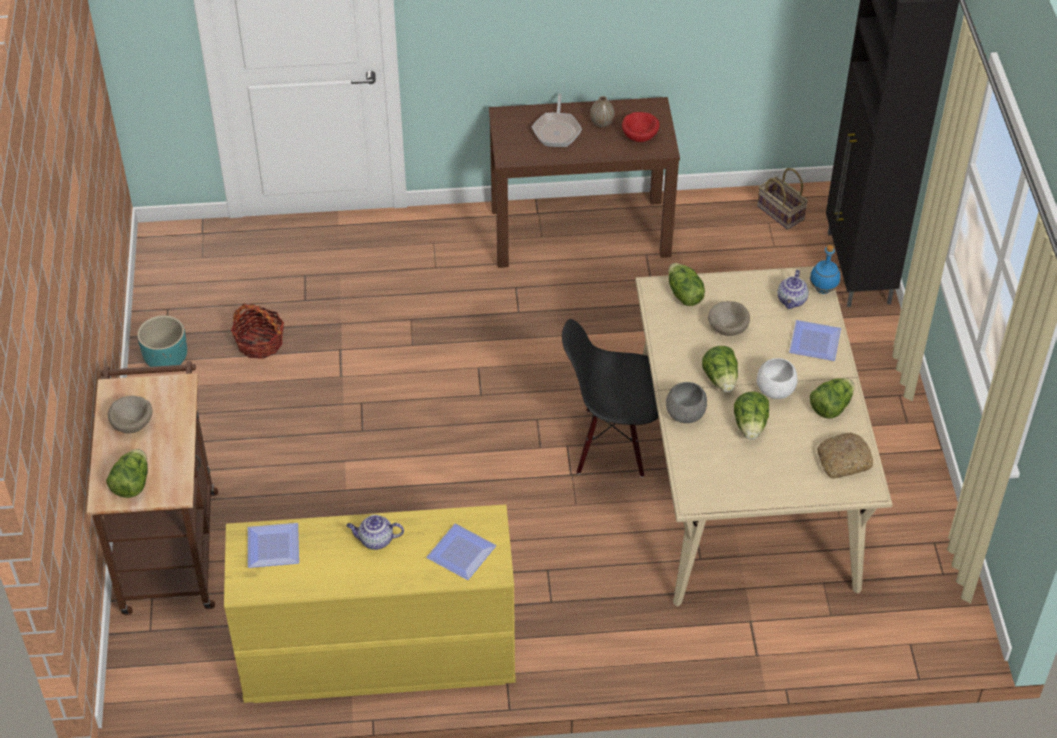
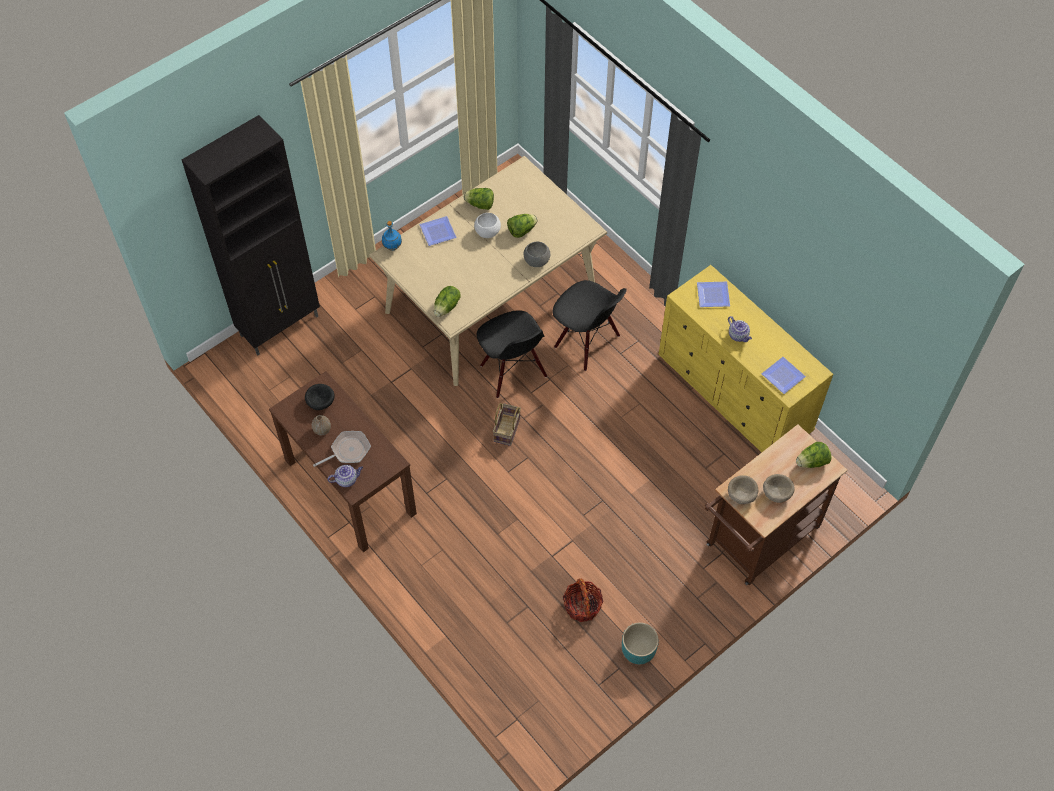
camera: 125 degrees left, 10 degrees up
(595, 543) = (586, 342): none -> black chair
(640, 136) = (320, 402): red bowl -> black bowl
(721, 380) = (499, 258): lettuce -> none
(727, 327) = (457, 274): beige bowl -> beige bowl (741, 495)
(779, 212) = (255, 389): basket -> basket (507, 430)
(792, 301) = (413, 256): teapot -> teapot (347, 479)
(843, 461) = (513, 184): bread -> none

